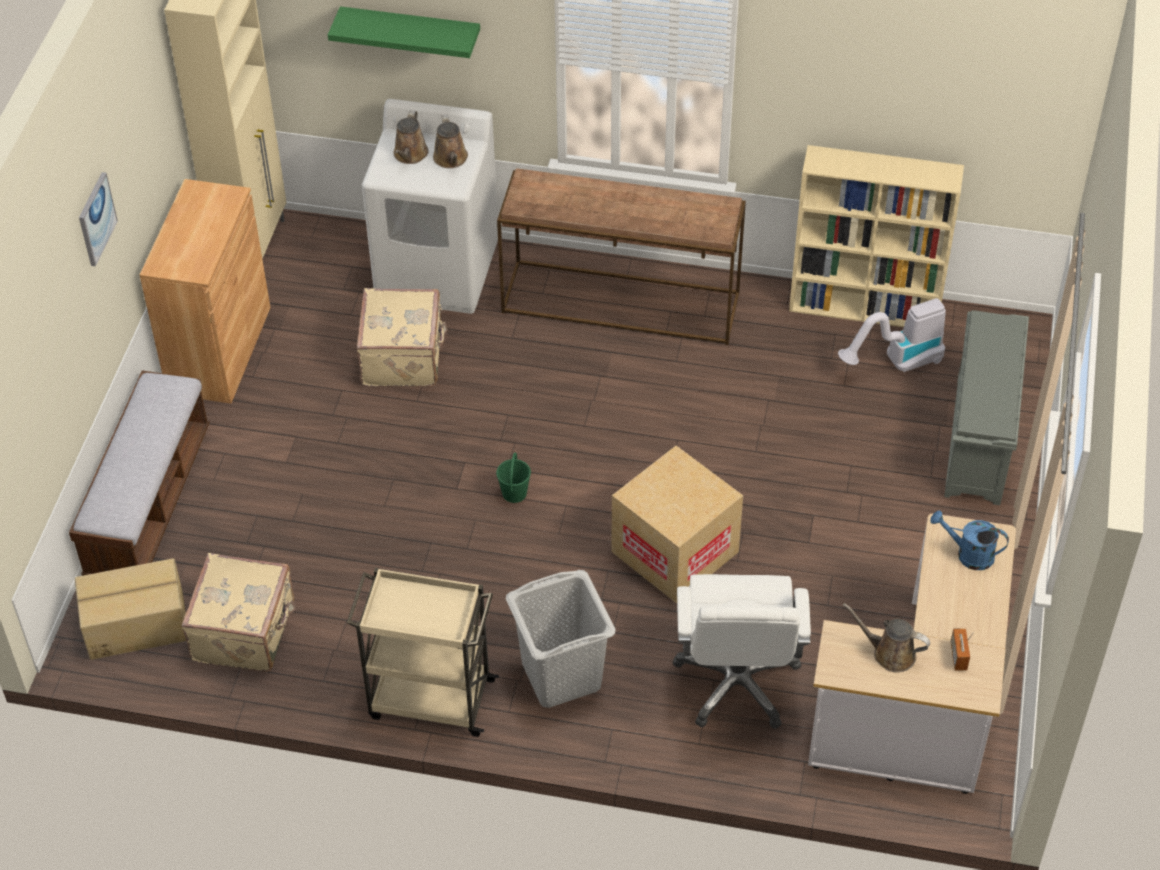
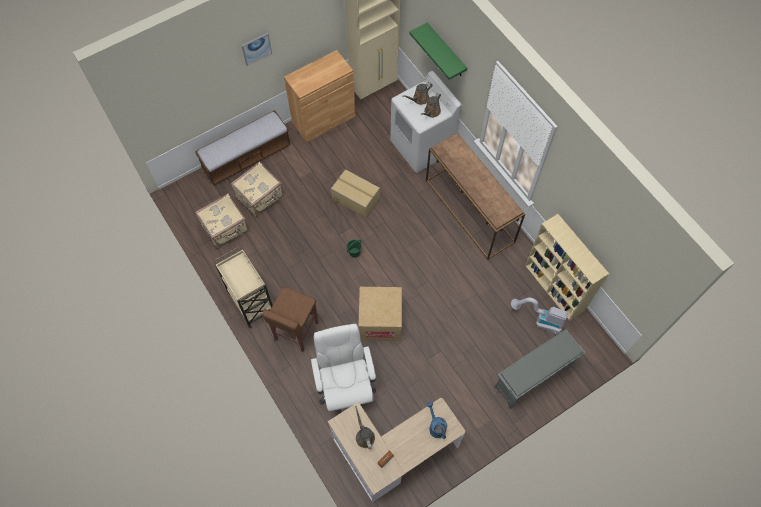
camera: 45 degrees right, 15 degrees up
(136, 624) = (200, 197): cardboard box -> cardboard box (356, 198)
(404, 357) = (376, 171): beige suitcase -> beige suitcase (260, 196)
(561, 676) = (296, 331): grey laundry basket -> brown stool
(737, 682) = (345, 387): white office chair -> white office chair turned 120 degrees clockwise

